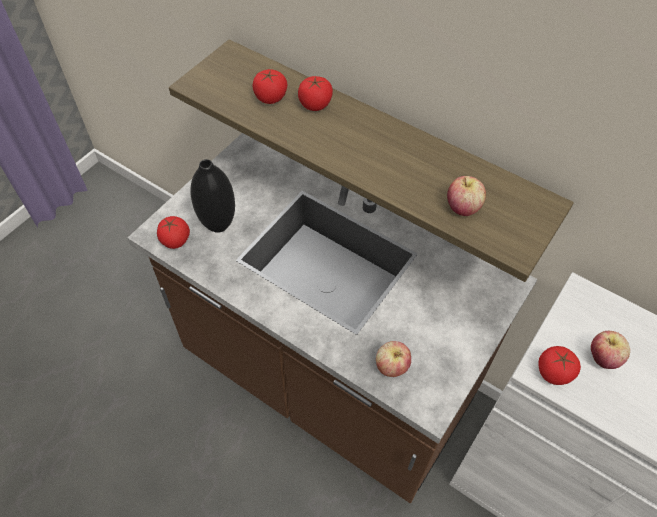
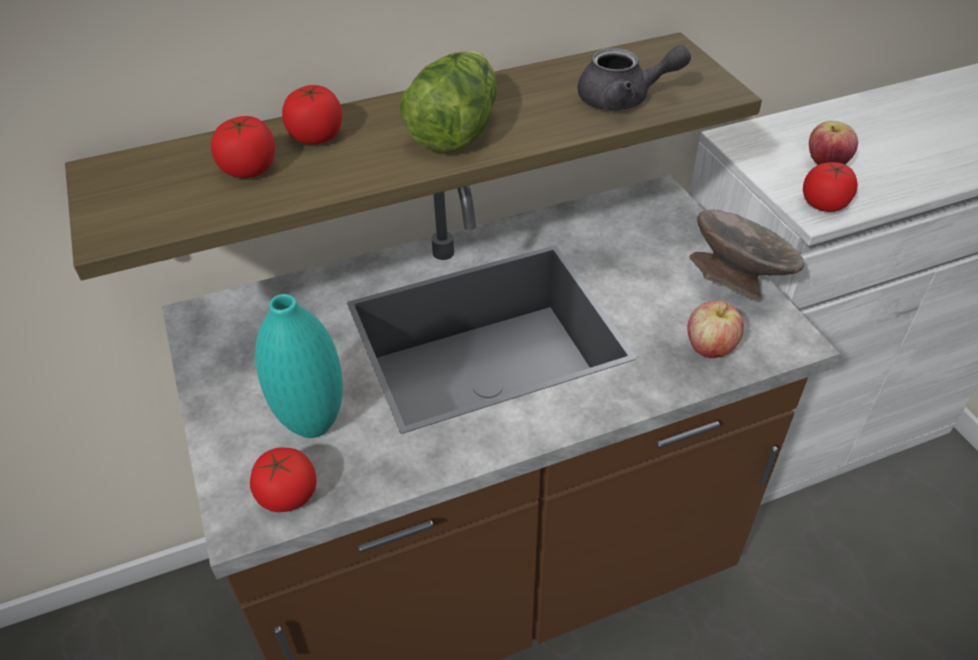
camera: 55 degrees left, 10 degrees down
(218, 225) = (313, 424): black vase -> turquoise vase
(367, 151) = (454, 128): none -> lettuce
(461, 358) = (737, 281): none -> grey bowl
(462, 208) = (624, 99): apple -> grey teapot

